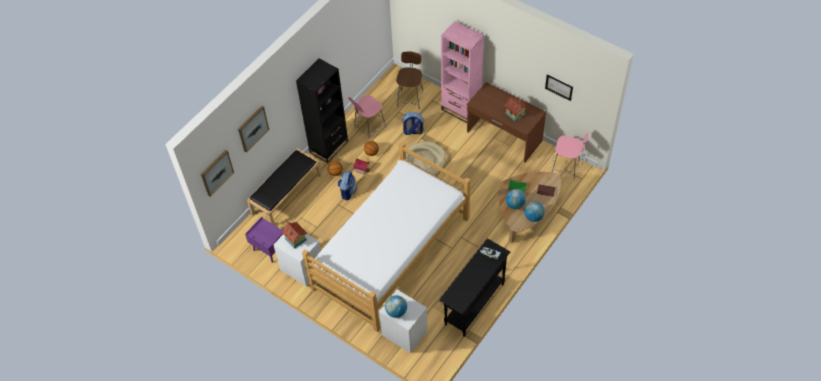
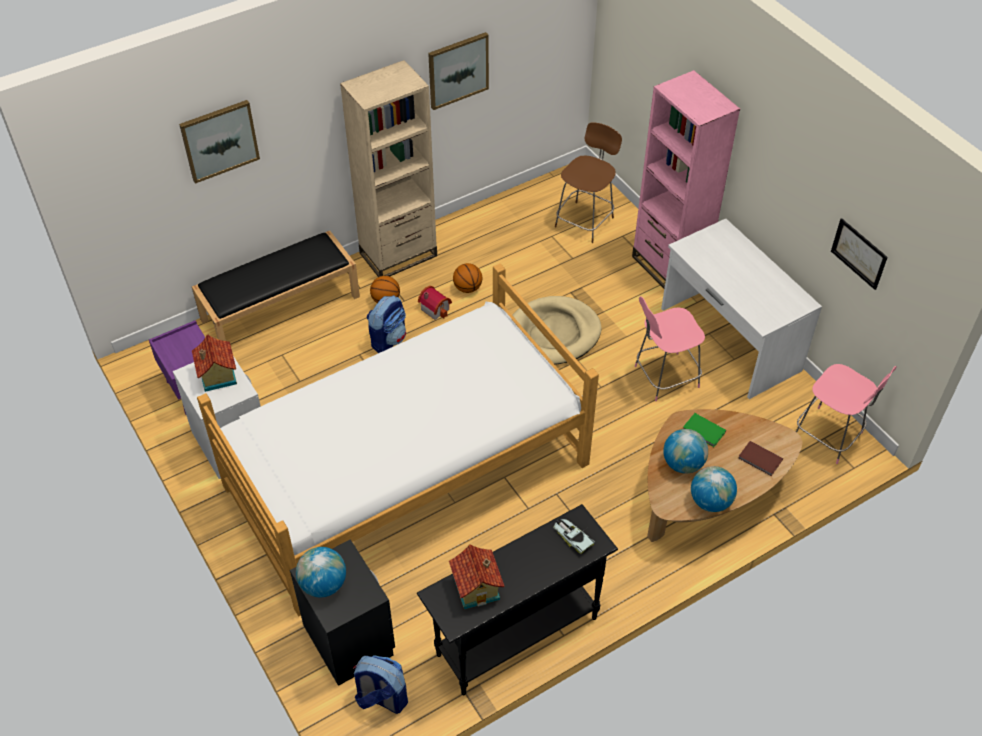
camera: 20 degrees right, 5 degrees down
(216, 172) = (116, 196): picture -> picture (458, 70)
(329, 147) = (398, 254): black bookcase -> beige bookcase
(369, 128) = (485, 246): pink chair -> pink chair (664, 377)
(404, 332) = (350, 639): white nightstand -> black nightstand
(413, 131) = (561, 276): backpack -> backpack (381, 698)
(504, 137) = (728, 340): brown desk -> white desk
(515, 113) = (757, 290): toy house -> toy house (477, 588)

